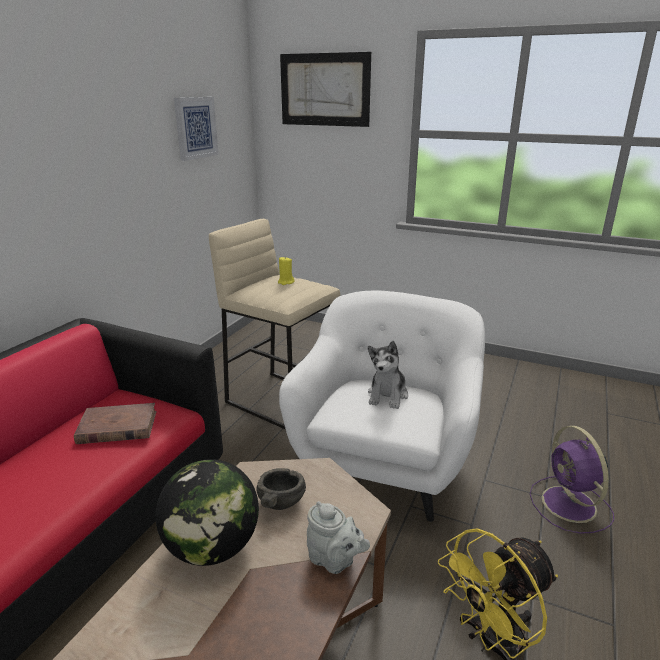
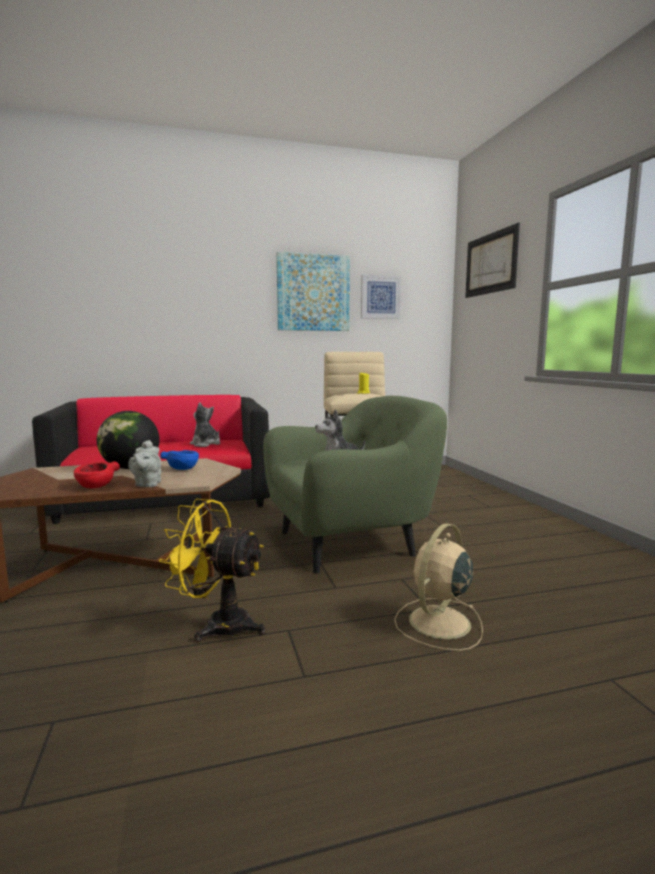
camera: 50 degrees right, 15 degrees down
(117, 427) = (206, 444): brown book -> plush toy
(125, 131) = (313, 293): none -> picture
(280, 501) = (183, 469): grey bowl -> blue bowl
(292, 617) = (95, 486): none -> red bowl
(385, 465) = (350, 543): white armchair -> green armchair
(570, 506) = (438, 623): purple fan -> beige fan

